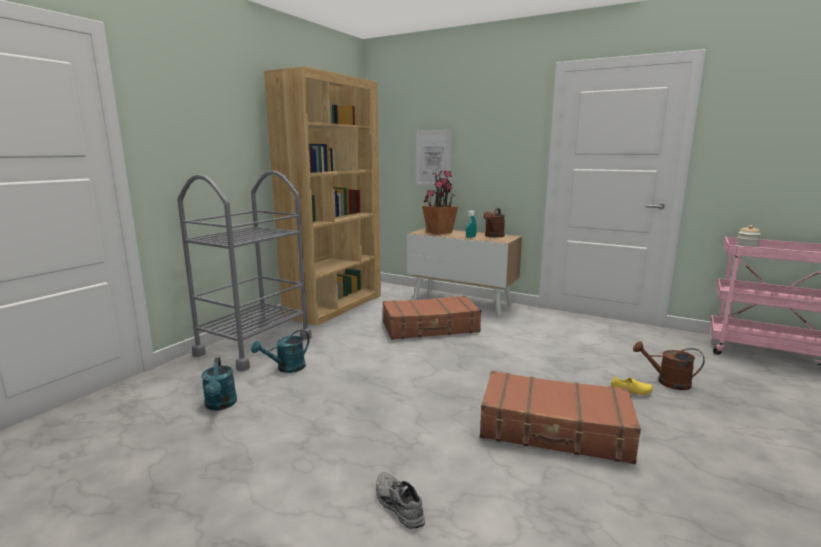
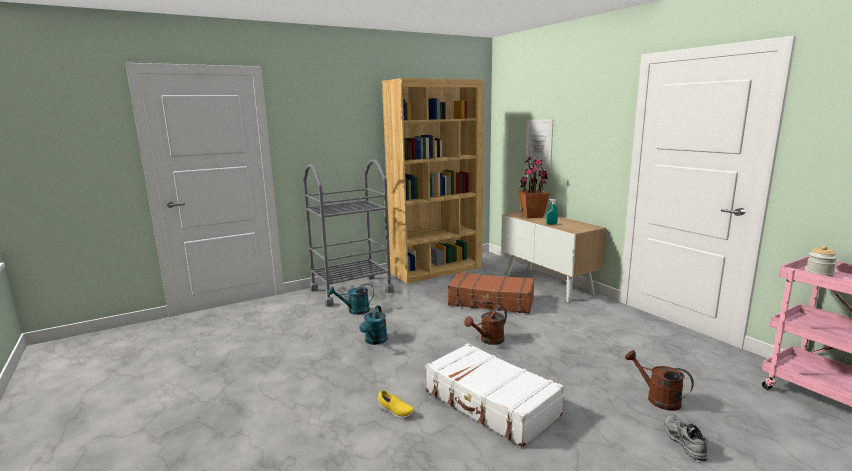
camera: 30 degrees right, 0 degrees up
(221, 405) = (295, 325): turquoise watering can -> turquoise watering can (374, 341)
(397, 506) = (327, 413): grey shoe -> grey shoe (683, 441)
(493, 236) = (575, 225): brown watering can -> brown watering can (488, 340)
(555, 430) = (490, 404): brown suitcase -> white suitcase
(631, 394) = (602, 397): yellow shoe -> yellow shoe (395, 412)

